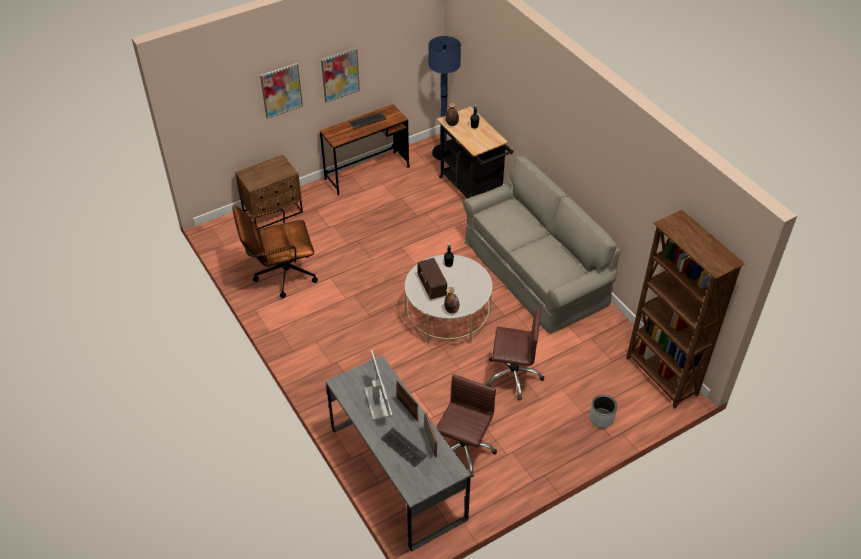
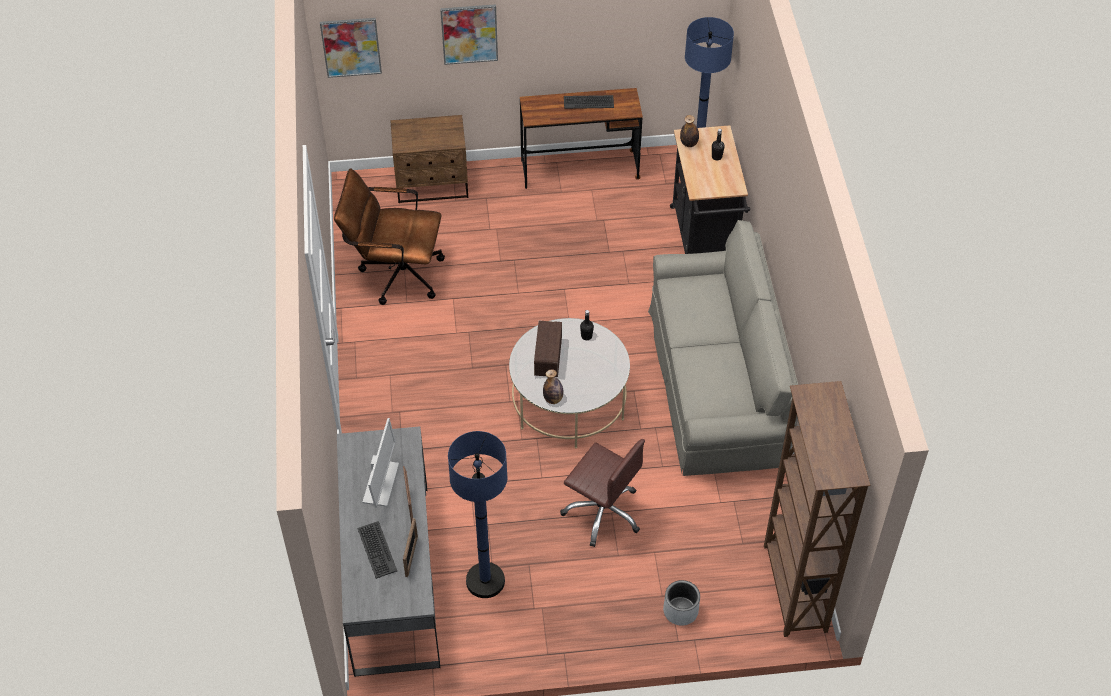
camera: 25 degrees right, 5 degrees up
(340, 75) = (559, 32): picture -> picture (351, 47)
(463, 450) = (485, 581): brown office chair -> blue floor lamp

